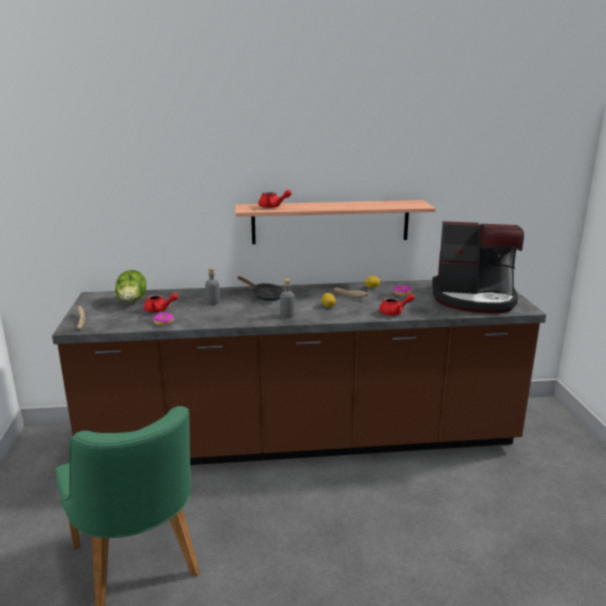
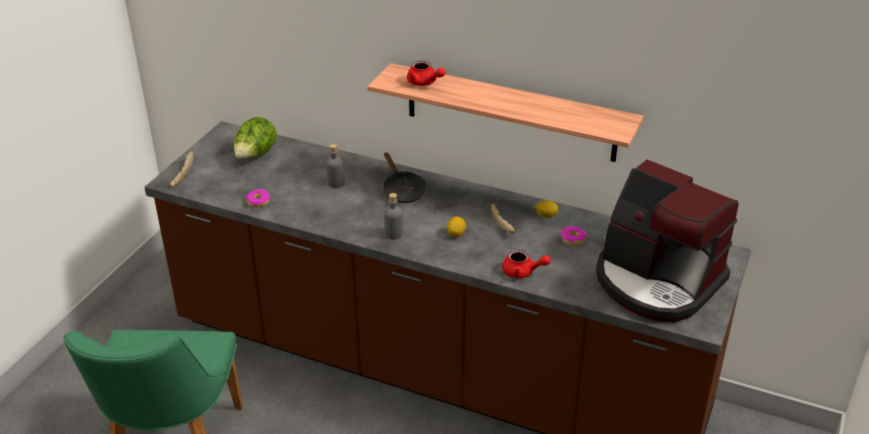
camera: 30 degrees right, 15 degrees up
(159, 310) = (271, 179): red teapot -> none

